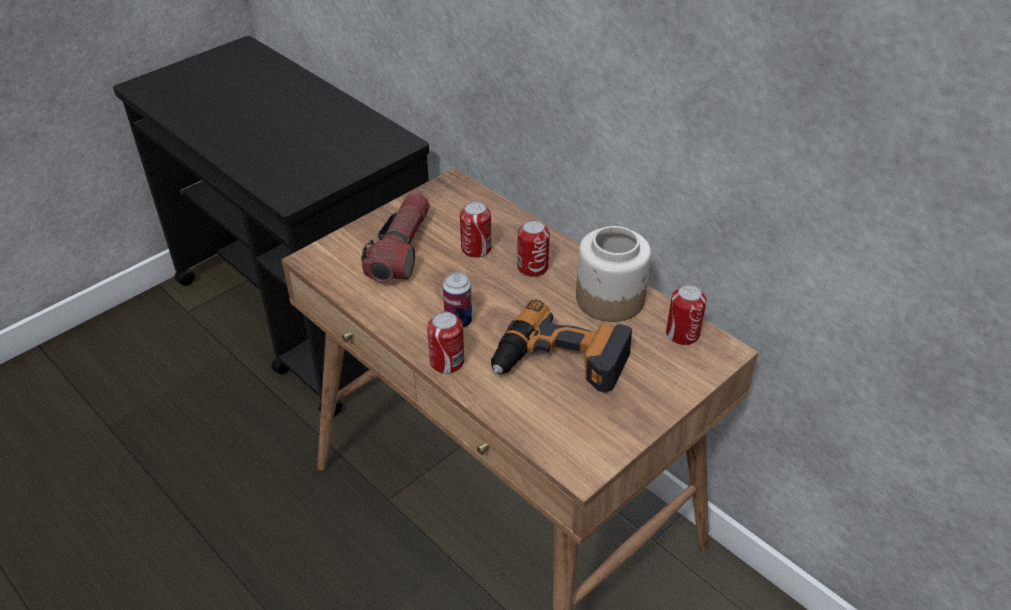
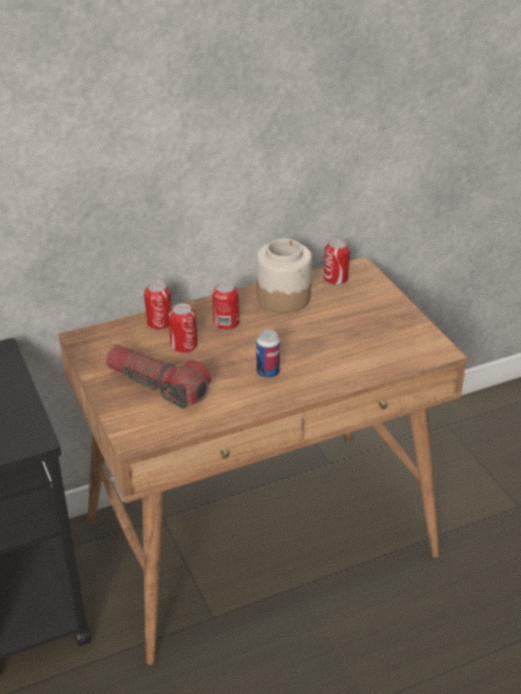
camera: 70 degrees left, 5 degrees down
(447, 362) = (311, 387): can -> can (159, 322)
(560, 362) = (337, 335): power drill -> none

